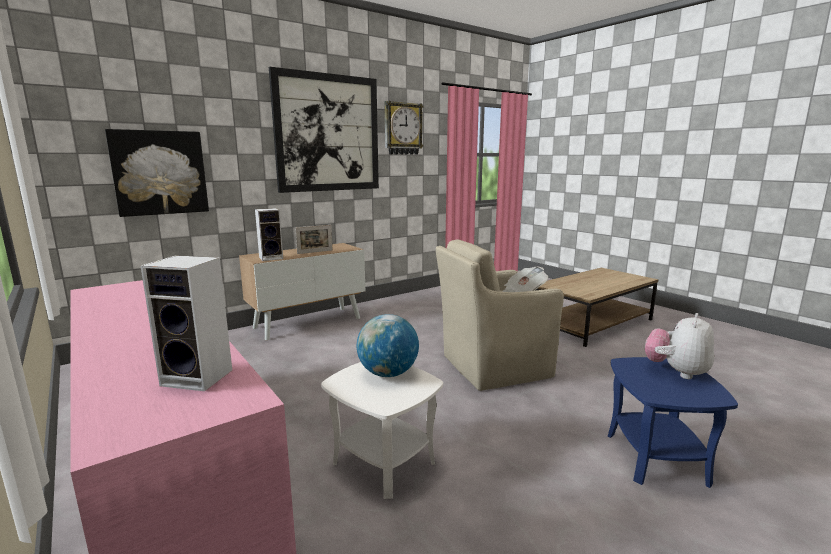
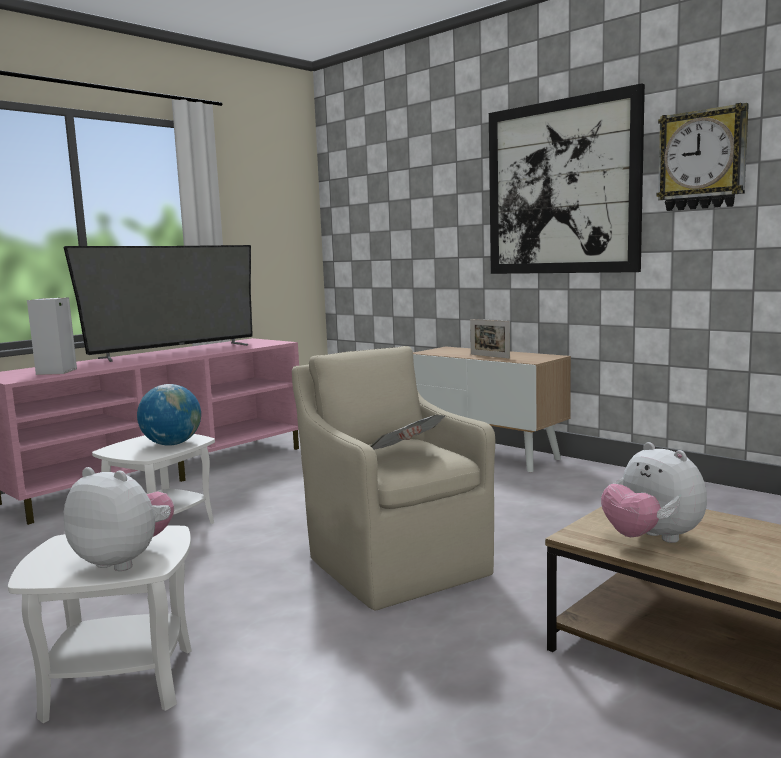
camera: 80 degrees right, 5 degrees down
(119, 319) = (175, 351): none -> television
(160, 173) = (394, 249): picture -> none
(272, 258) = (440, 352): speaker -> none
(588, 288) = (652, 539): none -> plush toy
(656, 458) = (119, 682): blue side table -> white side table

